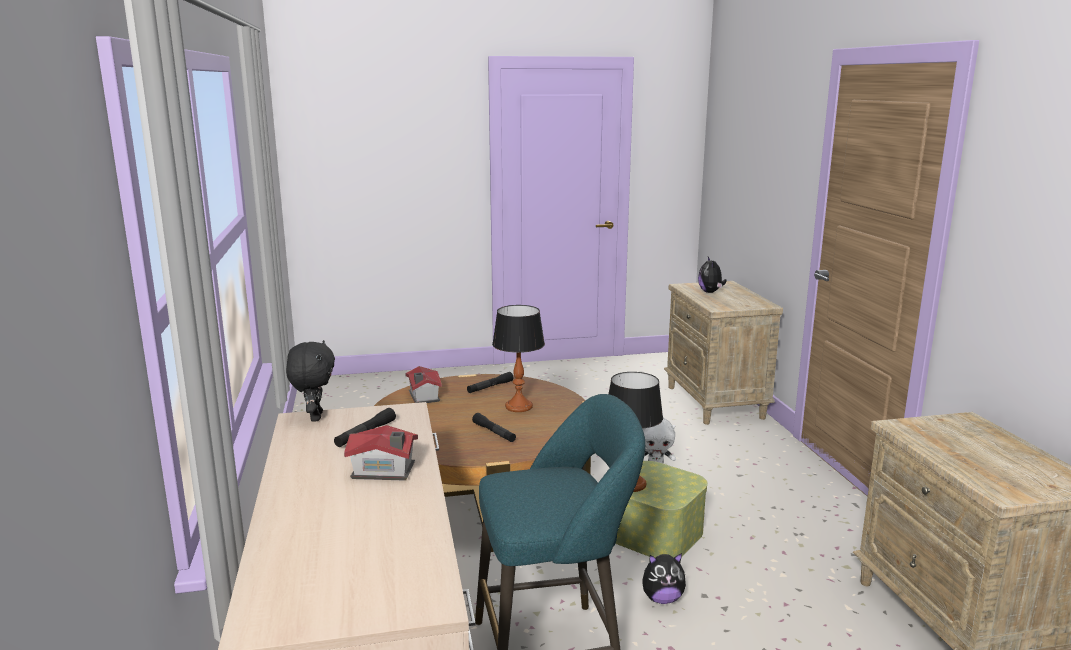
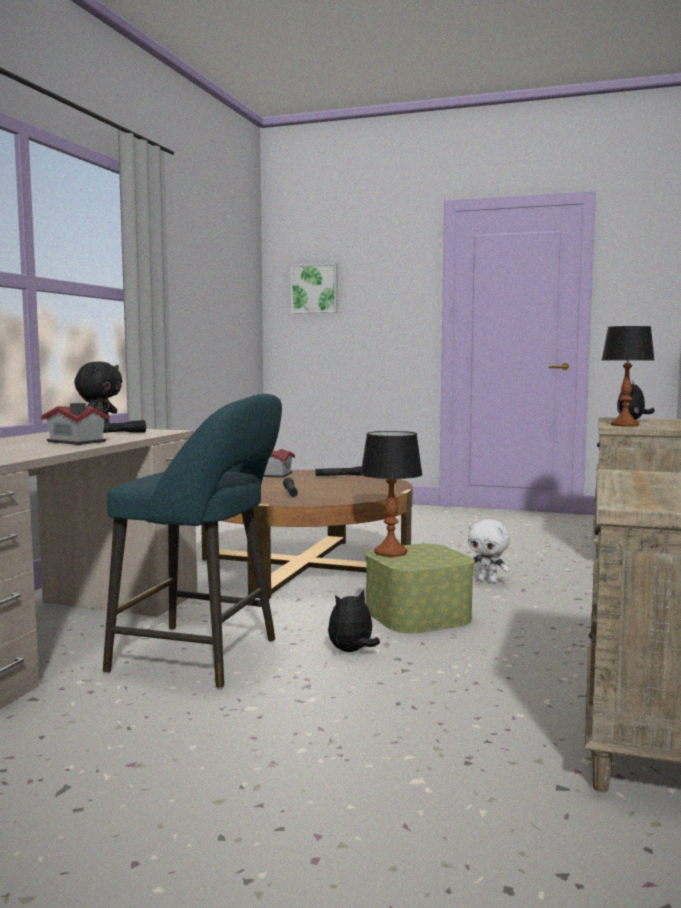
camera: 30 degrees right, 10 degrees down
(345, 148) = (315, 288): none -> picture
(518, 406) = (342, 485): table lamp -> table lamp (624, 425)
(662, 599) = (352, 651): plush toy -> plush toy turned 120 degrees clockwise

